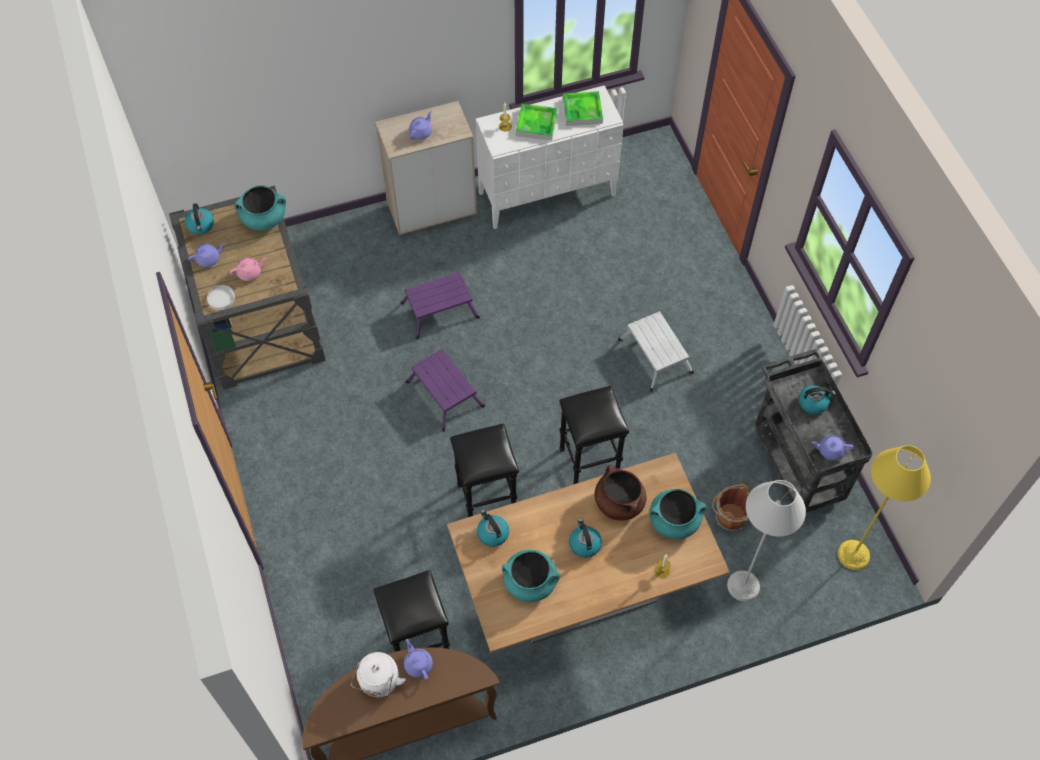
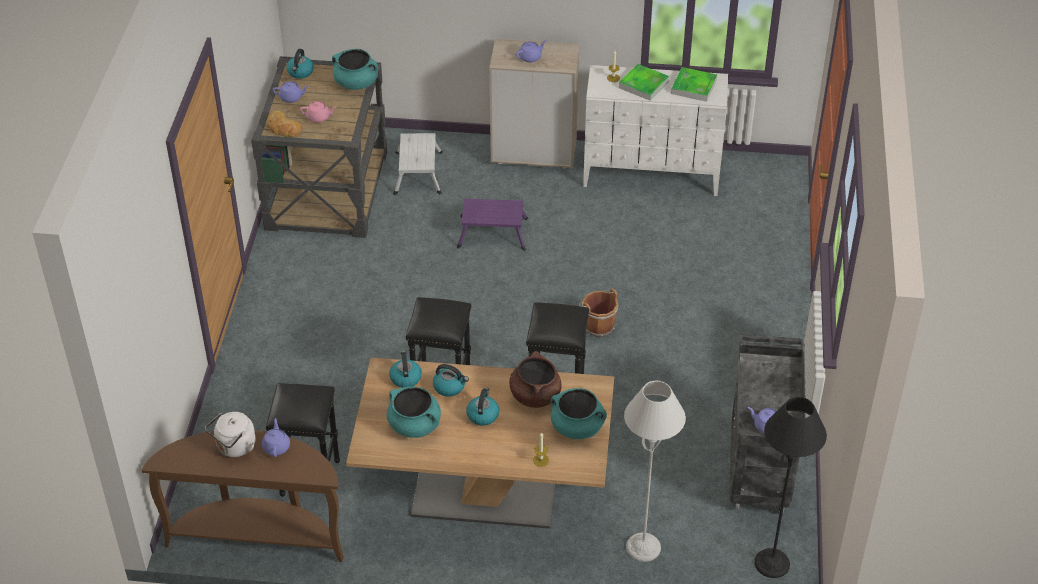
camera: 25 degrees right, 15 degrees down
(221, 298) = (283, 128): white plate -> bread
(445, 394) = (456, 298): purple step ladder -> none
(655, 356) = (675, 334): white step ladder -> white step ladder (418, 173)
(729, 516) = (665, 487): brown bucket -> brown bucket (597, 325)
(813, 403) = (775, 383): kettle -> kettle (450, 387)
(853, 555) = (772, 563): yellow floor lamp -> black floor lamp

